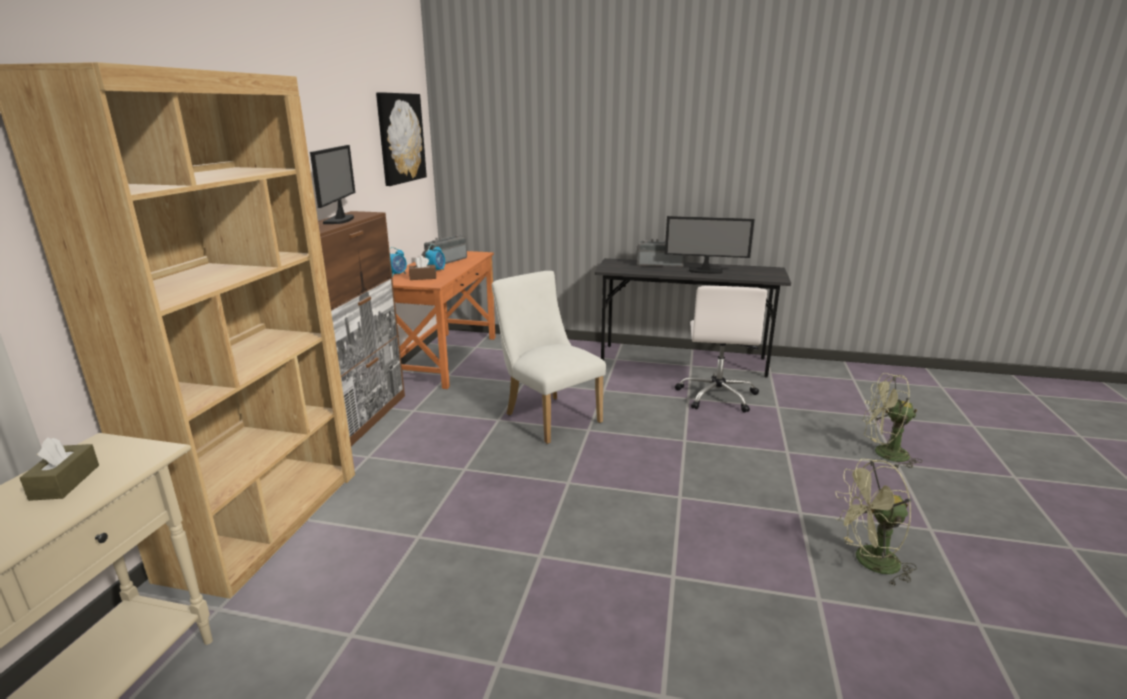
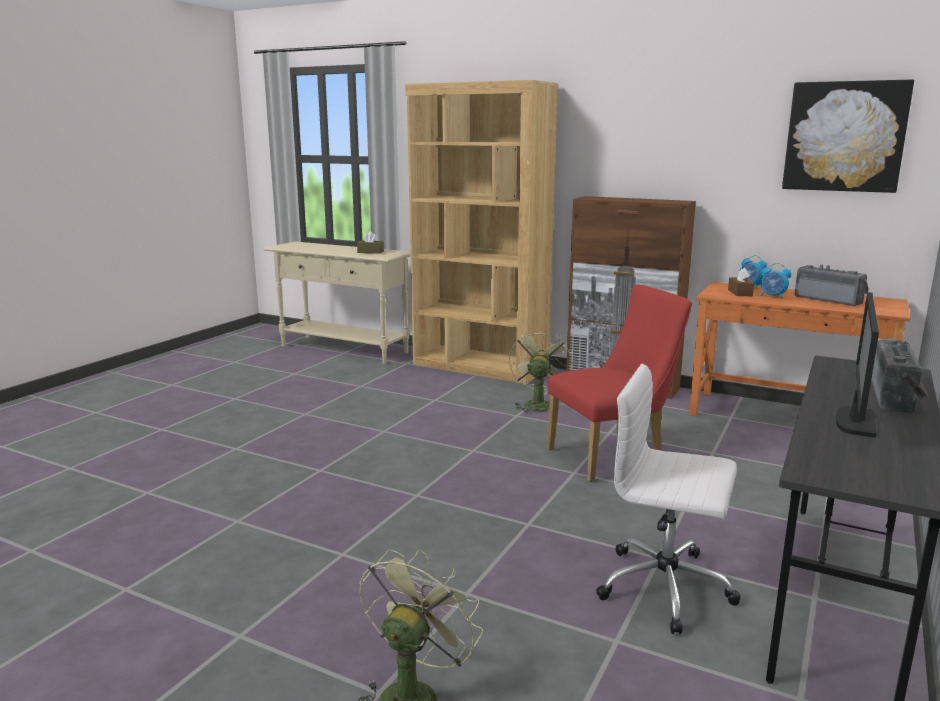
camera: 105 degrees right, 5 degrees down
(340, 220) = (639, 200): monitor -> none
(548, 416) = (613, 456): white chair -> red chair
(868, 562) = (243, 564): green fan -> green fan (537, 404)

